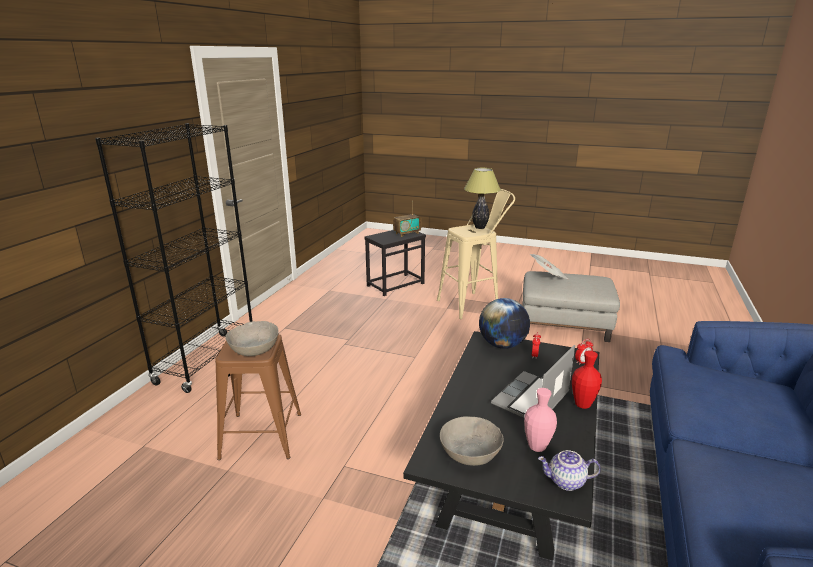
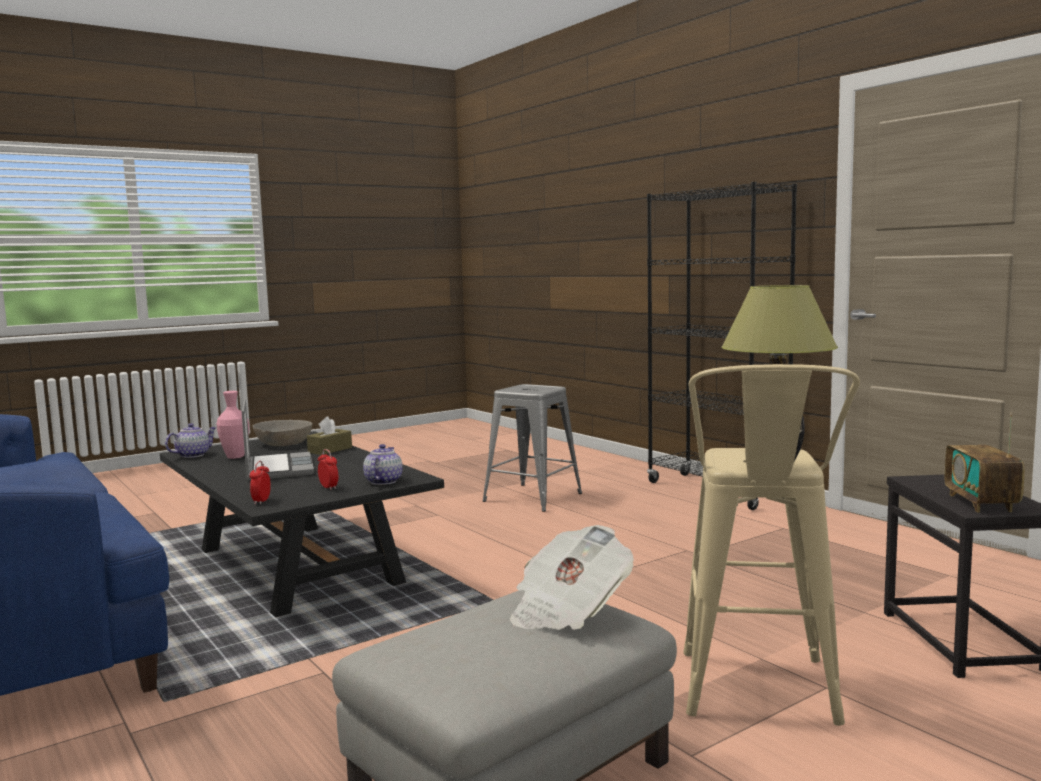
camera: 125 degrees right, 15 degrees down
(254, 348) = (522, 389): grey bowl -> none
(261, 436) = (532, 497): brown stool -> grey stool
(462, 408) = (330, 450): none -> brown tissue box
(502, 345) = (382, 481): globe -> teapot
(582, 404) = (221, 480): red vase -> none

